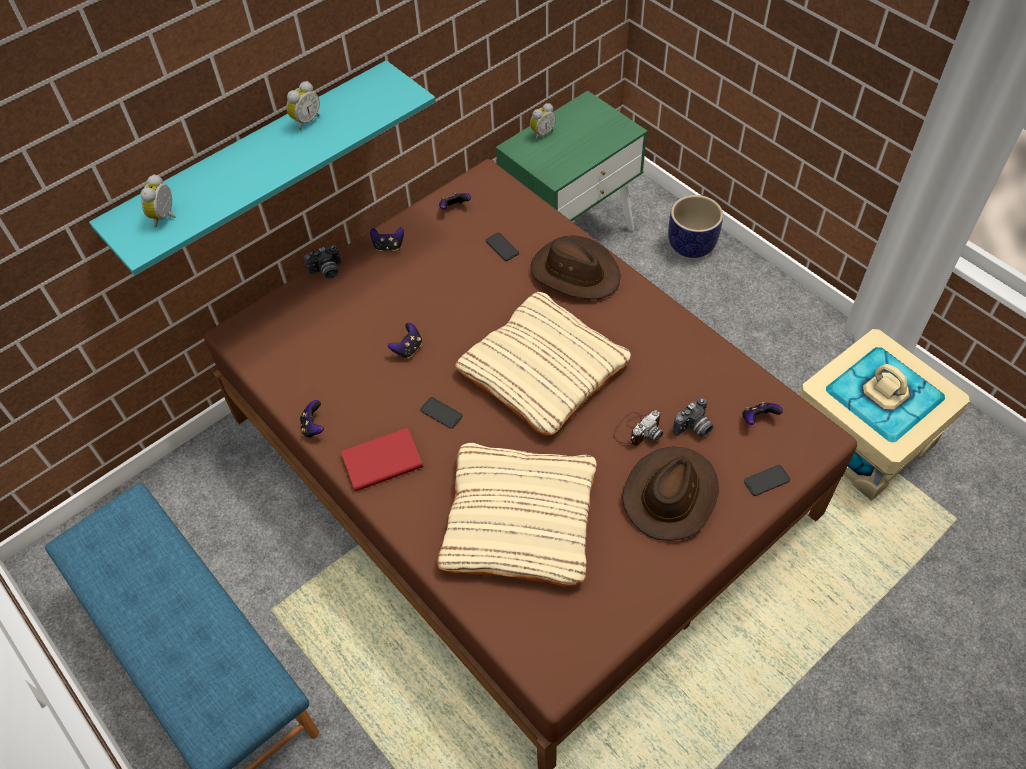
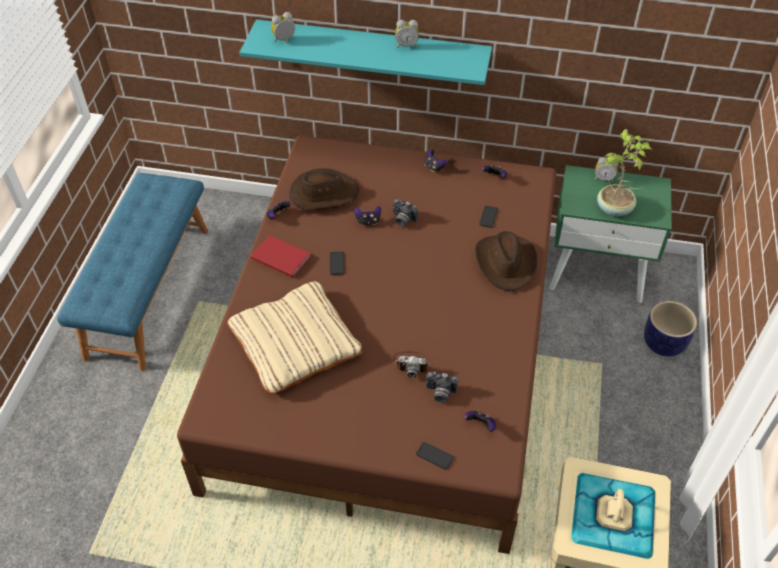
camera: 50 degrees right, 5 degrees down
(326, 272) = (387, 154): camera -> camera (402, 220)
(543, 369) = (413, 291): beige pillow -> none
(587, 150) = (615, 209): none -> potted plant
(670, 494) = (377, 408): brown hat -> brown hat (323, 193)

